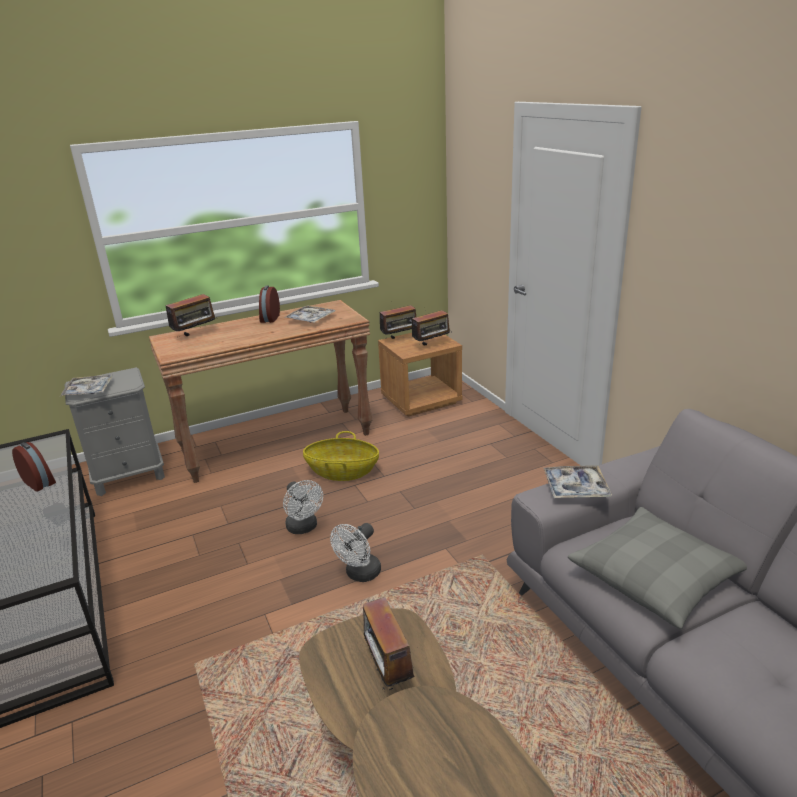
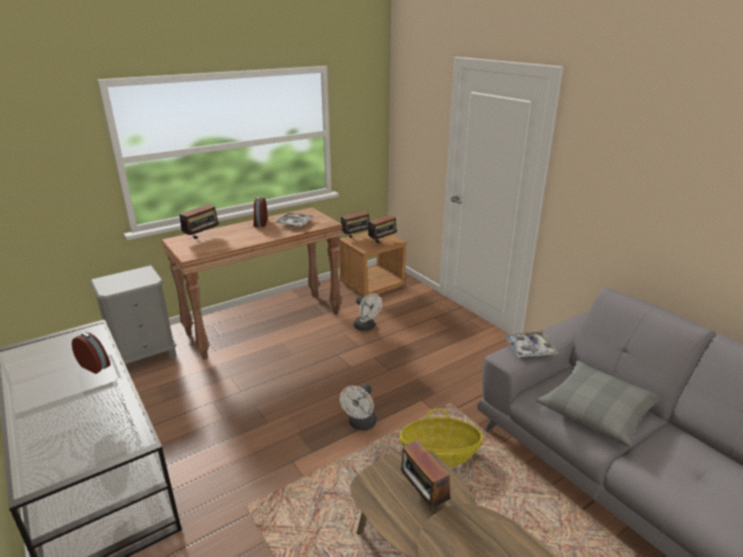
camera: 10 degrees left, 0 degrees up
(89, 390) = (115, 286): tray -> none
(304, 528) = (306, 391): white fan -> white fan (366, 327)
(342, 472) = (325, 344): basket -> basket (439, 454)

